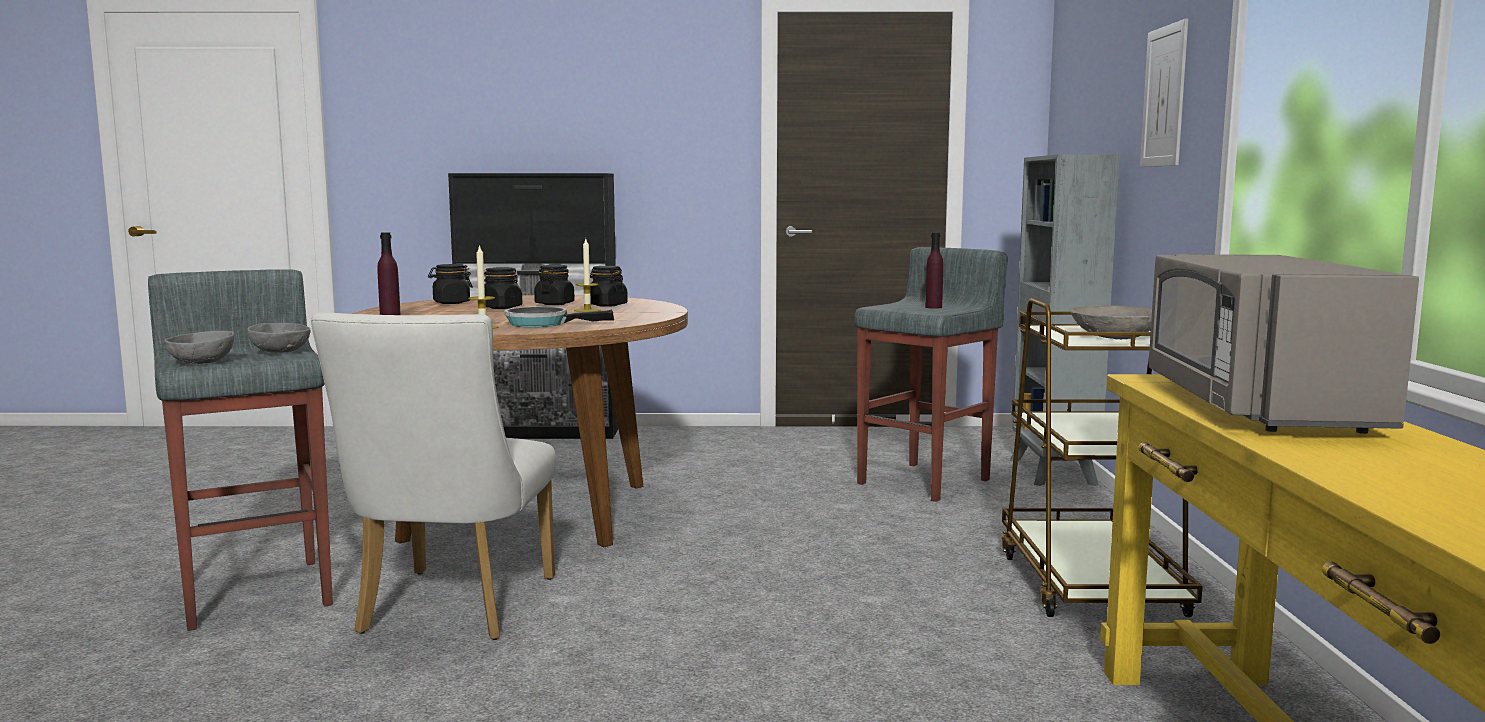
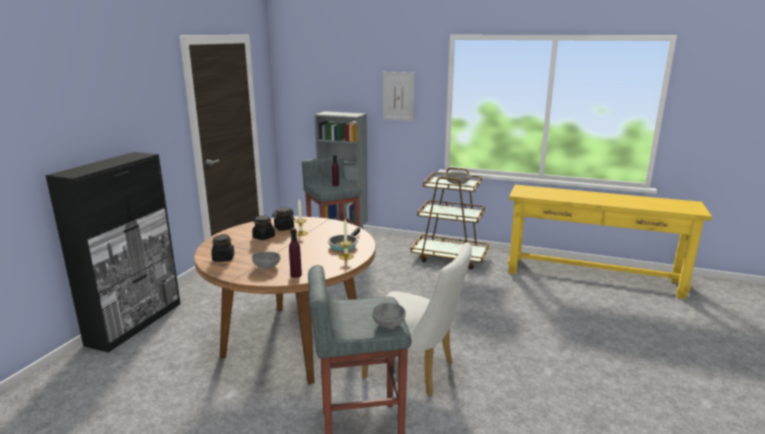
camera: 70 degrees left, 10 degrees up
(282, 352) = (364, 305): grey bowl -> grey bowl (266, 266)
(501, 307) = (265, 249): black jar -> none
(1256, 406) = (556, 194): grey microwave -> none

